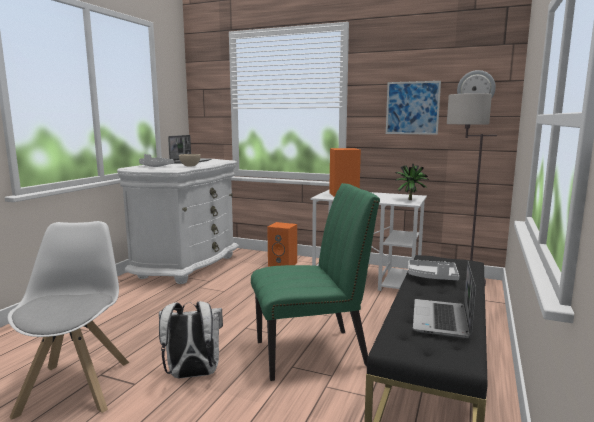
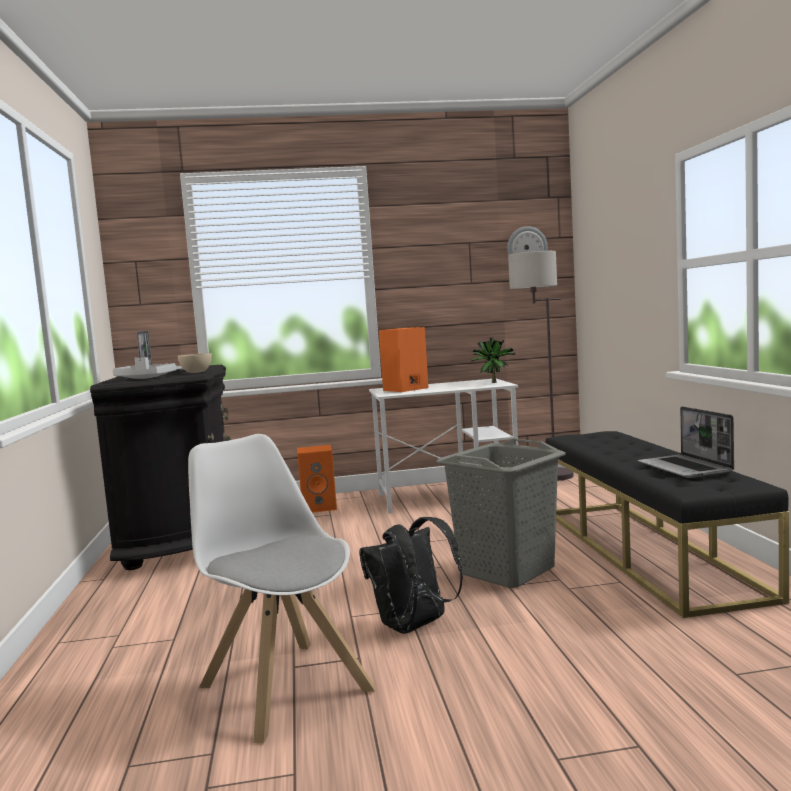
camera: 30 degrees left, 5 degrees down
(189, 266) = (184, 539): white dresser -> black dresser
(192, 375) = (413, 627): white backpack -> black backpack
(310, 354) = (507, 571): green chair -> grey laundry basket
(412, 108) = (458, 273): picture -> none
(432, 277) = (606, 447): grey tray -> none

